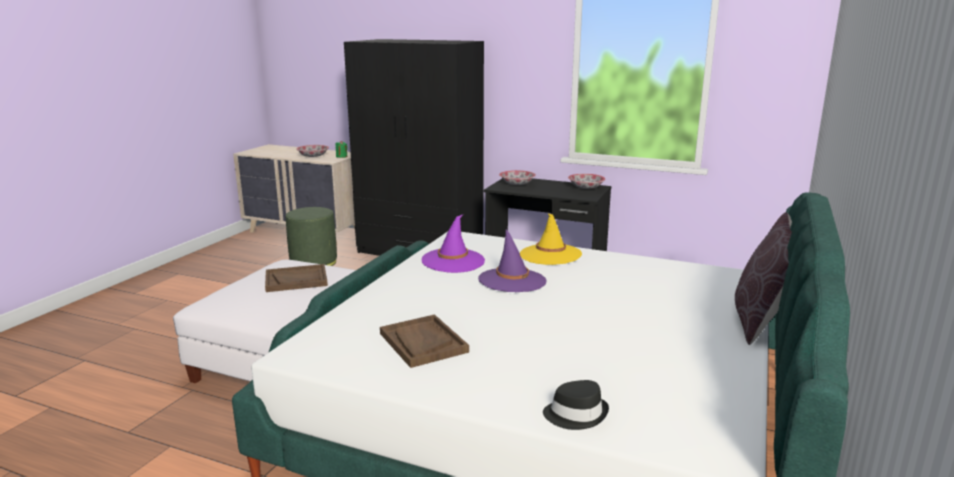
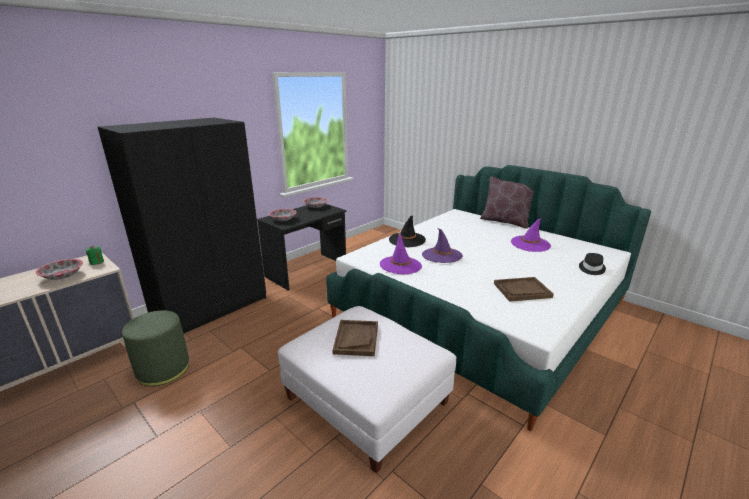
camera: 70 degrees left, 5 degrees up
(550, 255) = (407, 240): yellow hat -> black hat
(651, 348) = (530, 244): none -> purple hat

